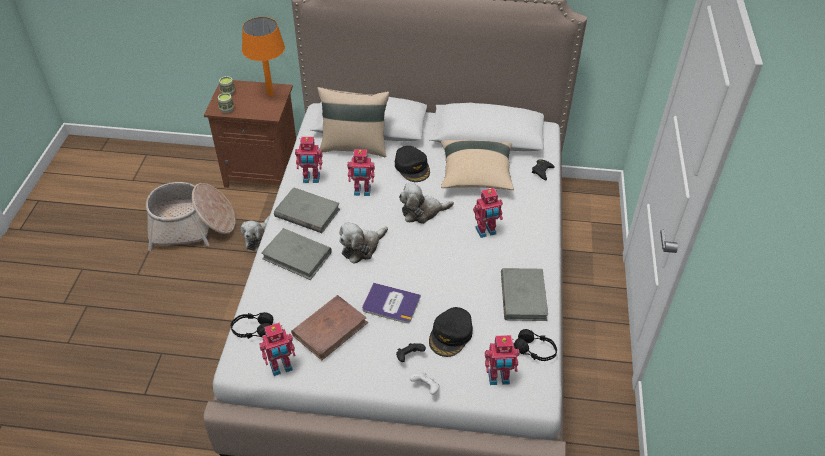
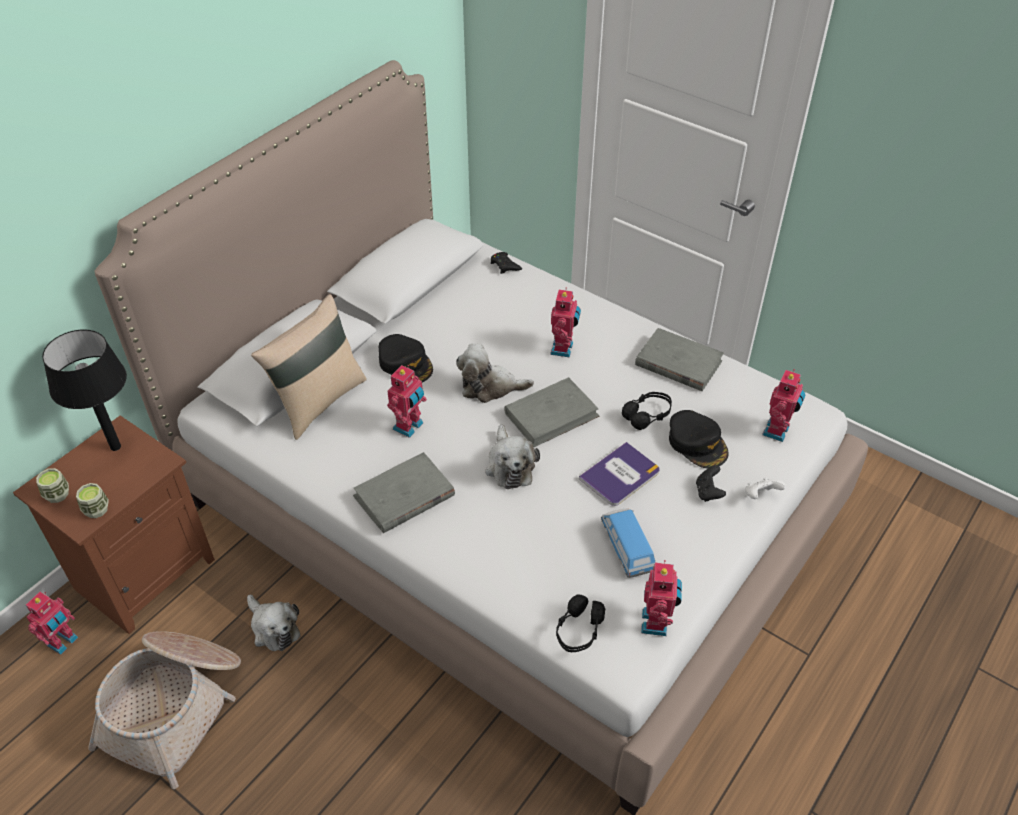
camera: 60 degrees left, 0 degrees up
(270, 94) = (115, 446): orange table lamp -> black table lamp
(297, 256) = (477, 535): grey book -> grey book (551, 415)
(311, 179) = (341, 468): toy robot -> toy robot (63, 642)
(330, 329) = (626, 547): brown book -> toy car
(412, 167) = (406, 364): black cap -> black cap turned 45 degrees clockwise
(422, 212) = (490, 387): plush toy -> plush toy turned 75 degrees clockwise
(476, 176) = (467, 318): beige pillow -> none
(535, 350) = (756, 387): black headphones -> black headphones (647, 415)

